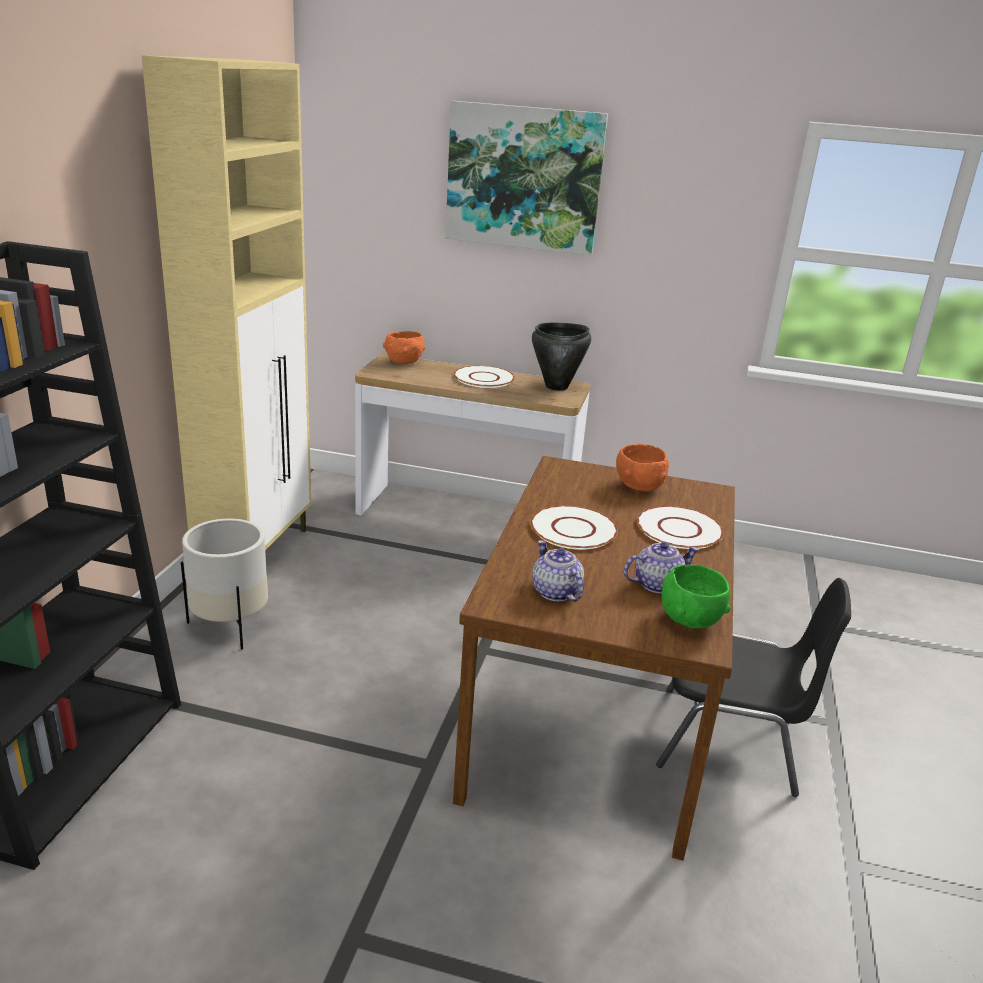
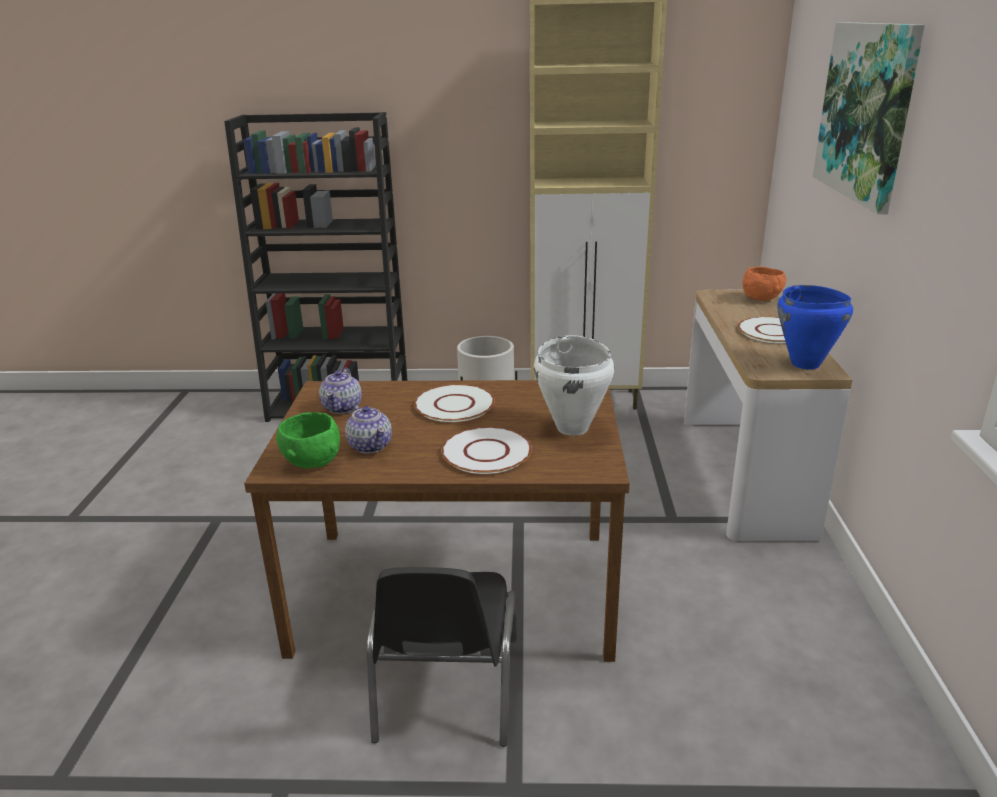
camera: 80 degrees right, 0 degrees up
(556, 592) = (342, 407): teapot -> teapot turned 135 degrees clockwise
(557, 387) = (805, 364): black cooking pot -> blue cooking pot
(639, 487) = (573, 428): orange bowl -> white cooking pot

